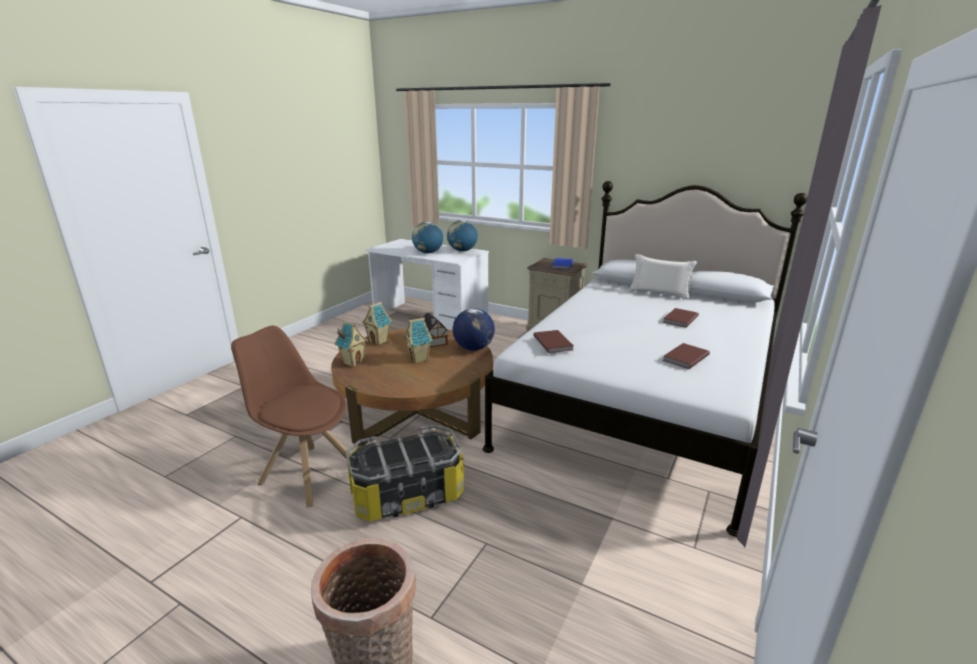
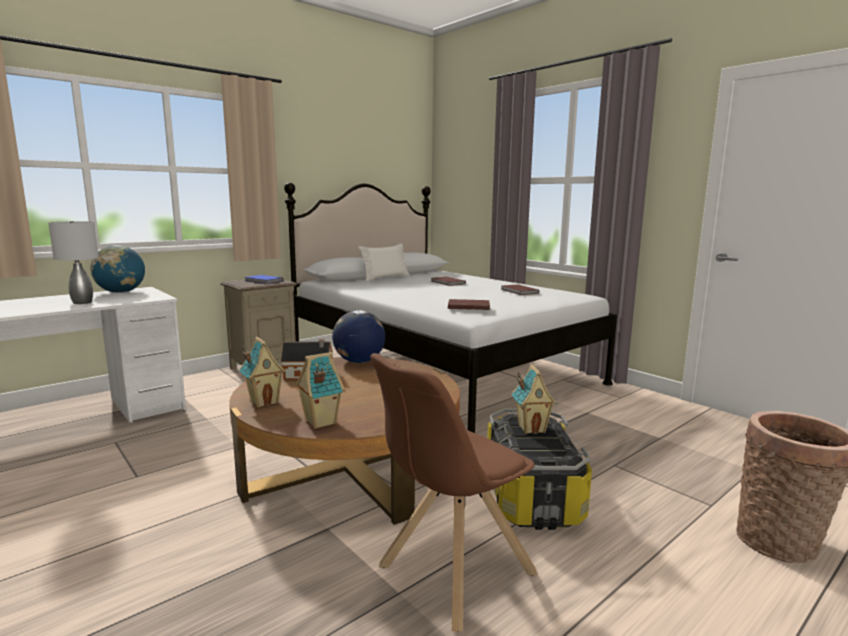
camera: 70 degrees left, 10 degrees down
(419, 359) = (357, 386): toy house -> toy house (531, 428)
(428, 253) = (81, 302): globe -> grey table lamp

